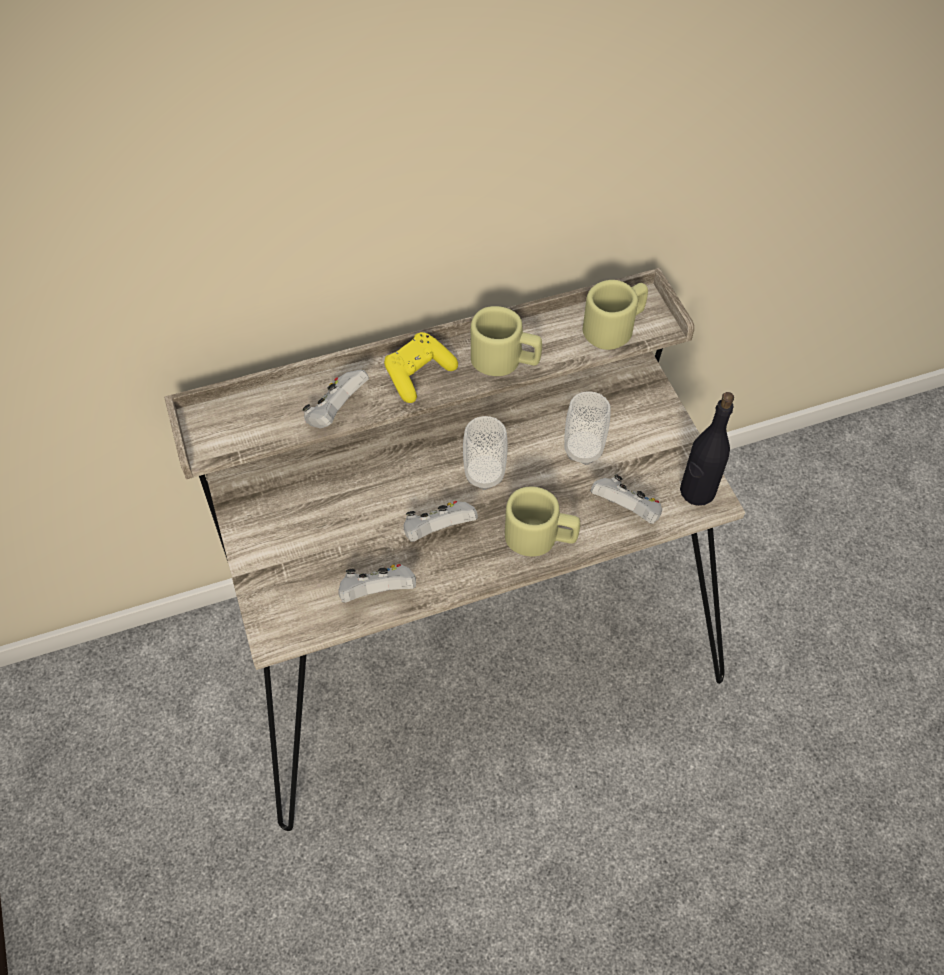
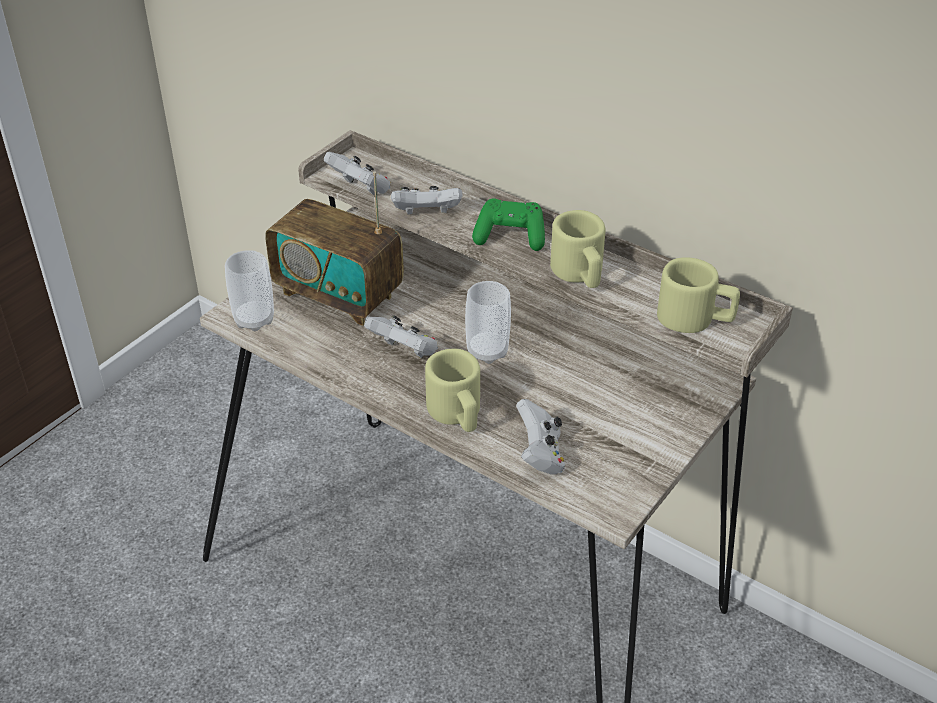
camera: 55 degrees right, 15 degrees down
(321, 538) = (338, 295): none -> radio
(378, 592) = (316, 347): white game controller -> white game controller (360, 189)
(418, 374) = (510, 236): yellow game controller -> green game controller
(583, 450) = (577, 398): cup -> cup (254, 320)
(697, 491) = (612, 494): black bottle -> none

